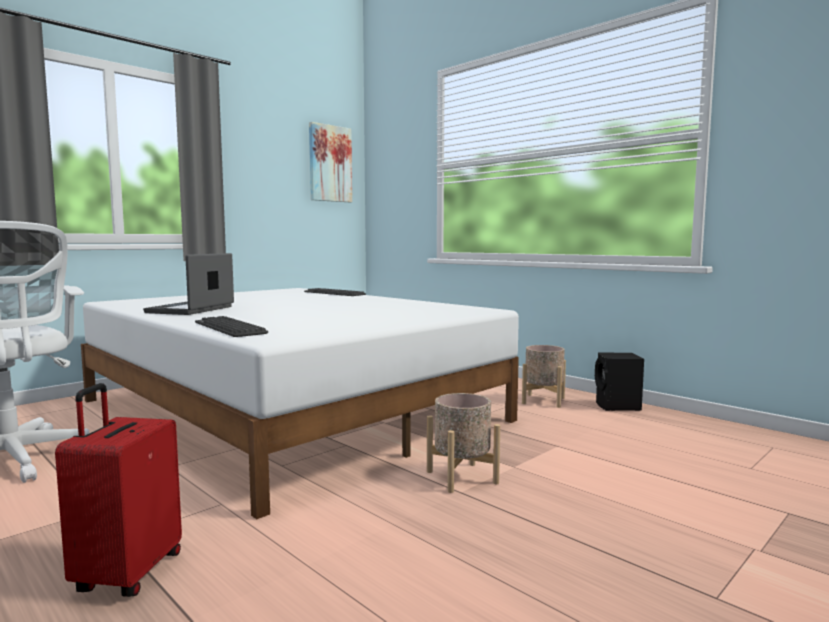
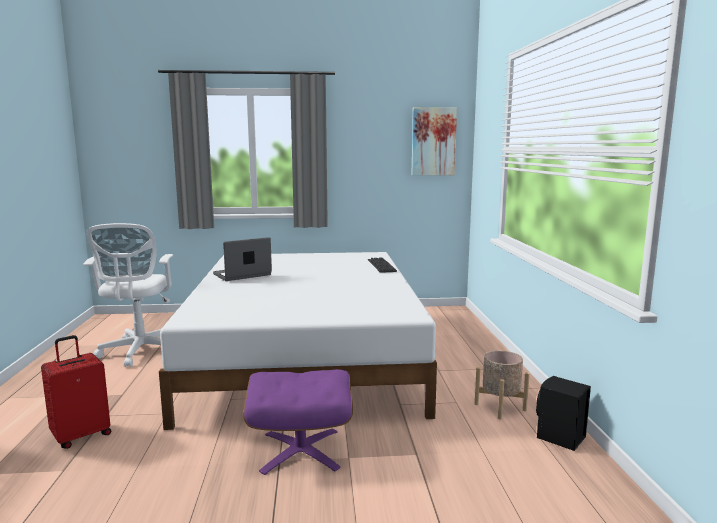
camera: 40 degrees right, 5 degrees up
(229, 328) = (203, 302): keyboard -> none
(461, 477) = (301, 450): beige planter -> purple ottoman

